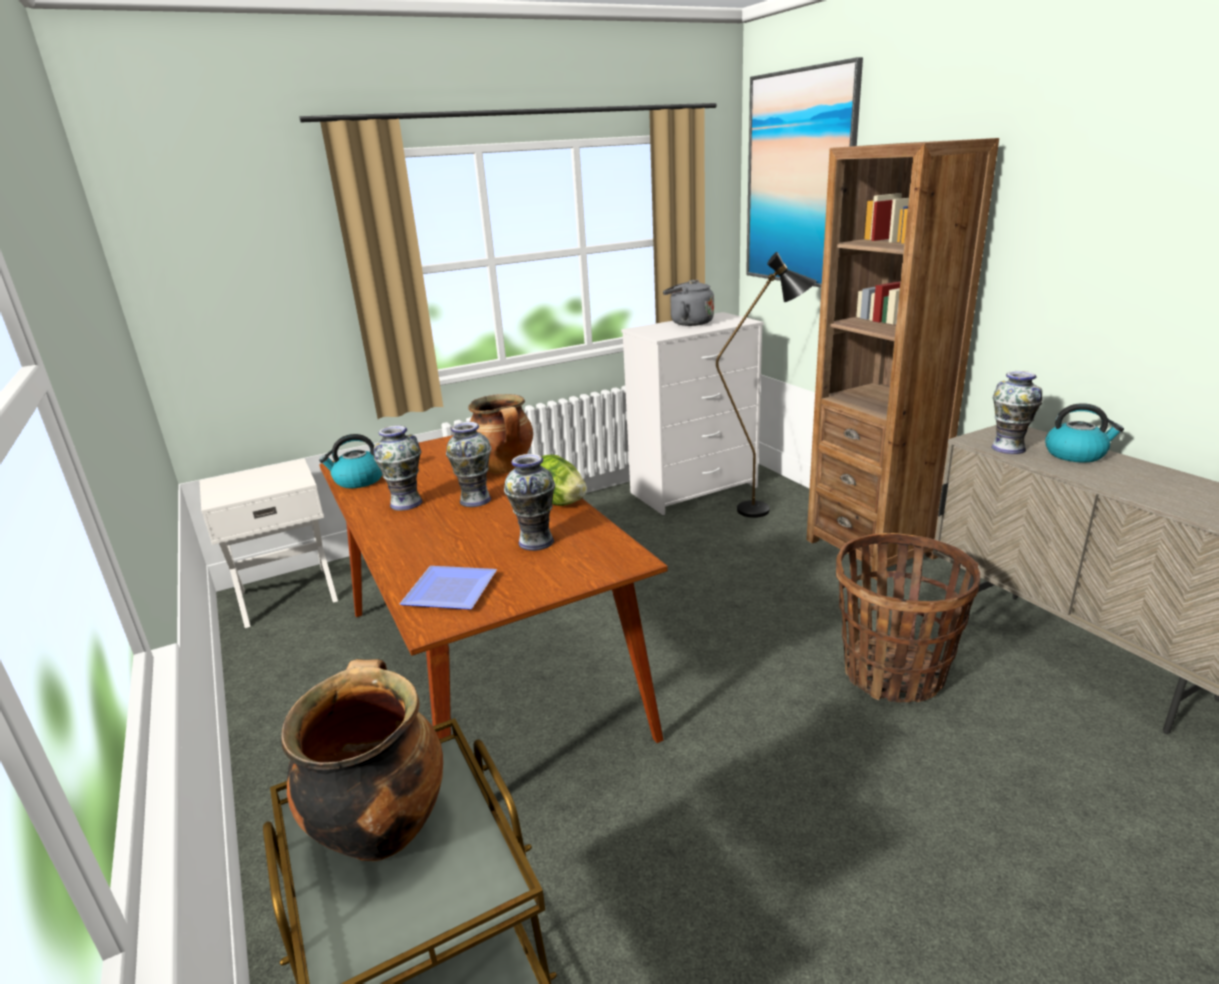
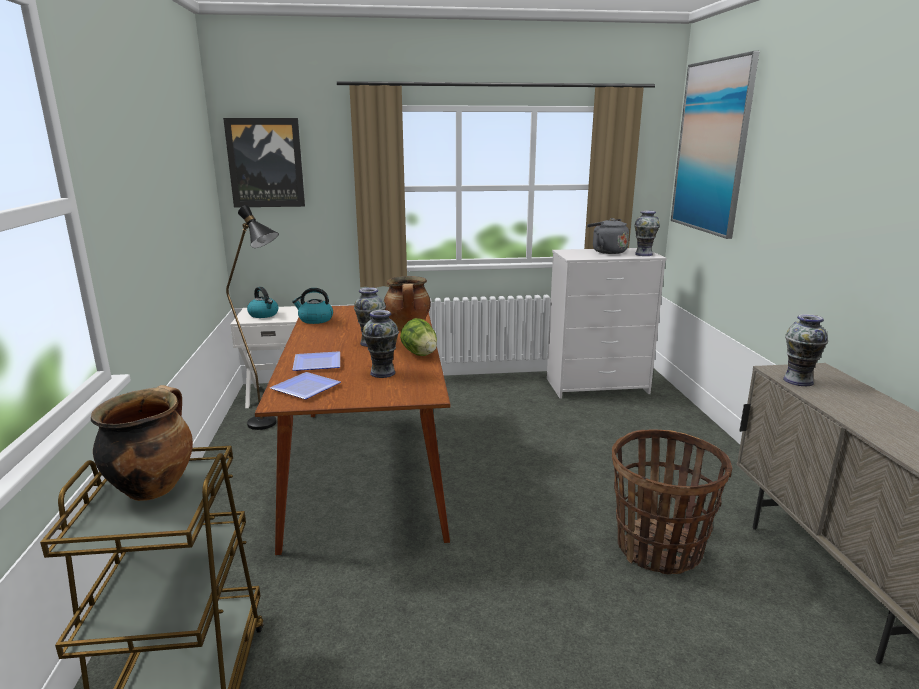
camera: 20 degrees right, 5 degrees down
(198, 253) = (265, 163): none -> picture
(406, 503) = (329, 337): vase -> vase (643, 254)
(428, 550) = (315, 364): none -> plate
(765, 510) = (644, 412): black floor lamp -> black floor lamp (270, 425)
(871, 548) = (712, 457): brown bookcase -> none
(1076, 454) = (856, 396): kettle -> kettle (264, 315)

